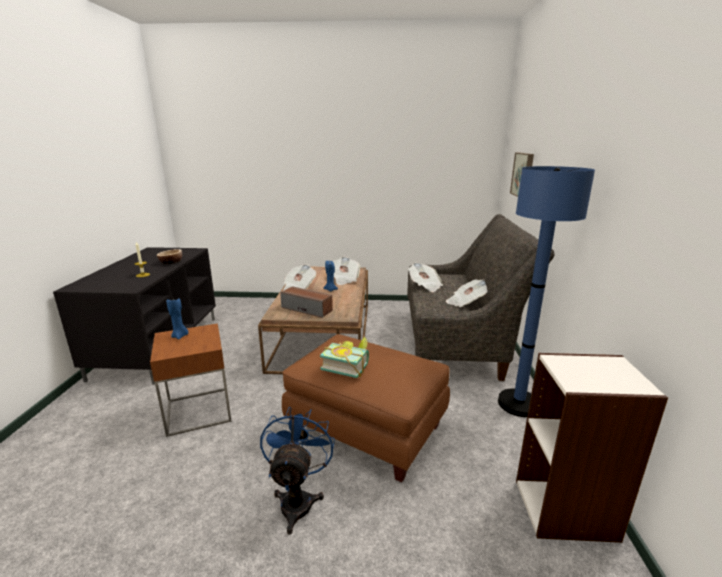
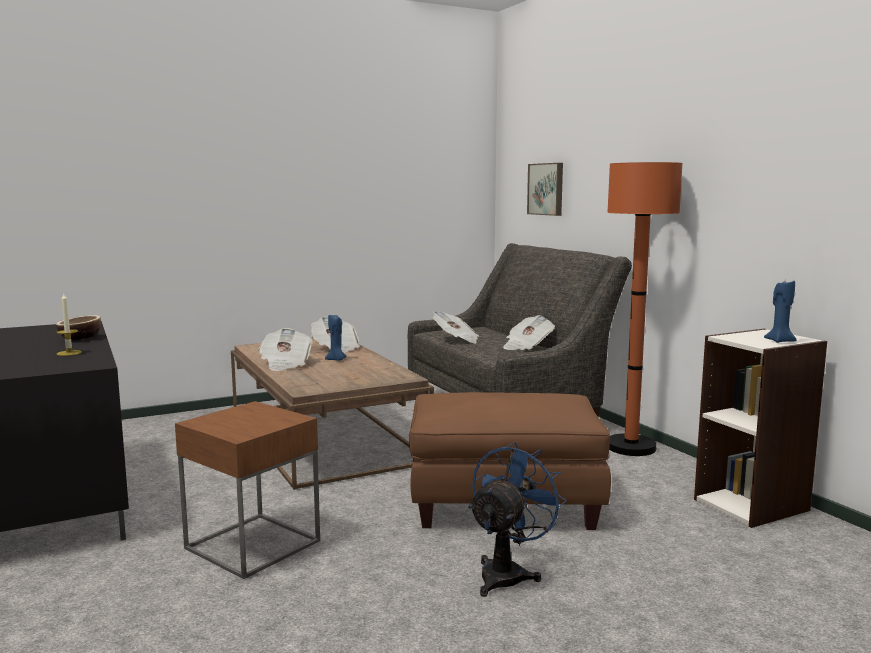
camera: 30 degrees left, 10 degrees down
(180, 336) = (226, 419): blue candle -> blue candle (779, 341)
(298, 499) = (508, 573): blue fan -> blue fan turned 60 degrees clockwise
(307, 309) = (340, 379): speaker -> none
(347, 366) = (490, 408): book -> none
(518, 404) = (631, 447): blue floor lamp -> orange floor lamp

